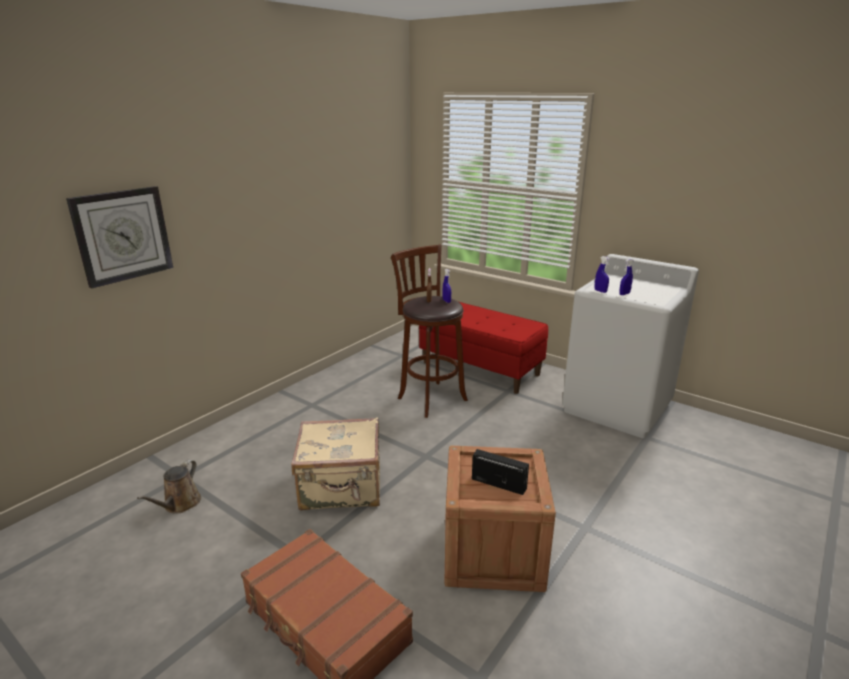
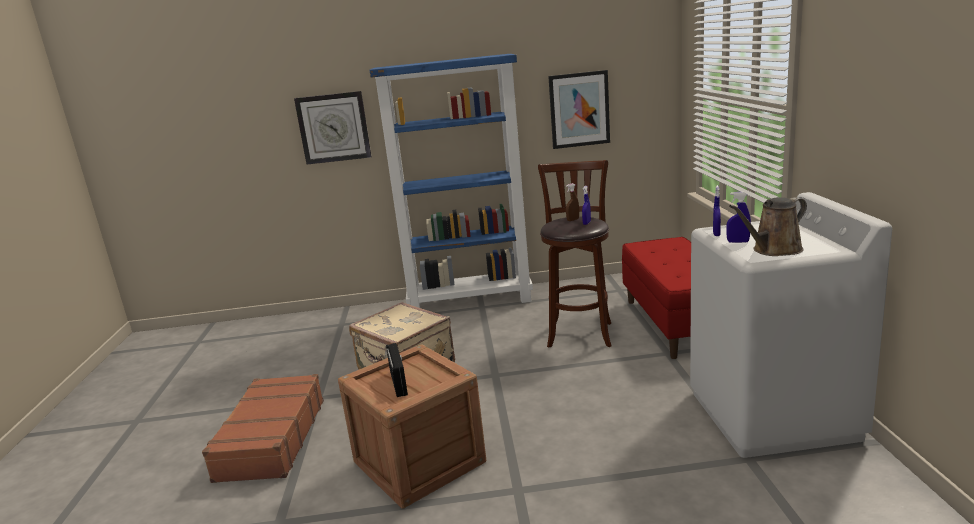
camera: 50 degrees right, 5 degrees down
(180, 504) = (317, 339): brown watering can -> brown watering can (773, 250)
(291, 403) = (471, 301): none -> blue bookcase
(351, 199) = (579, 109): none -> picture

